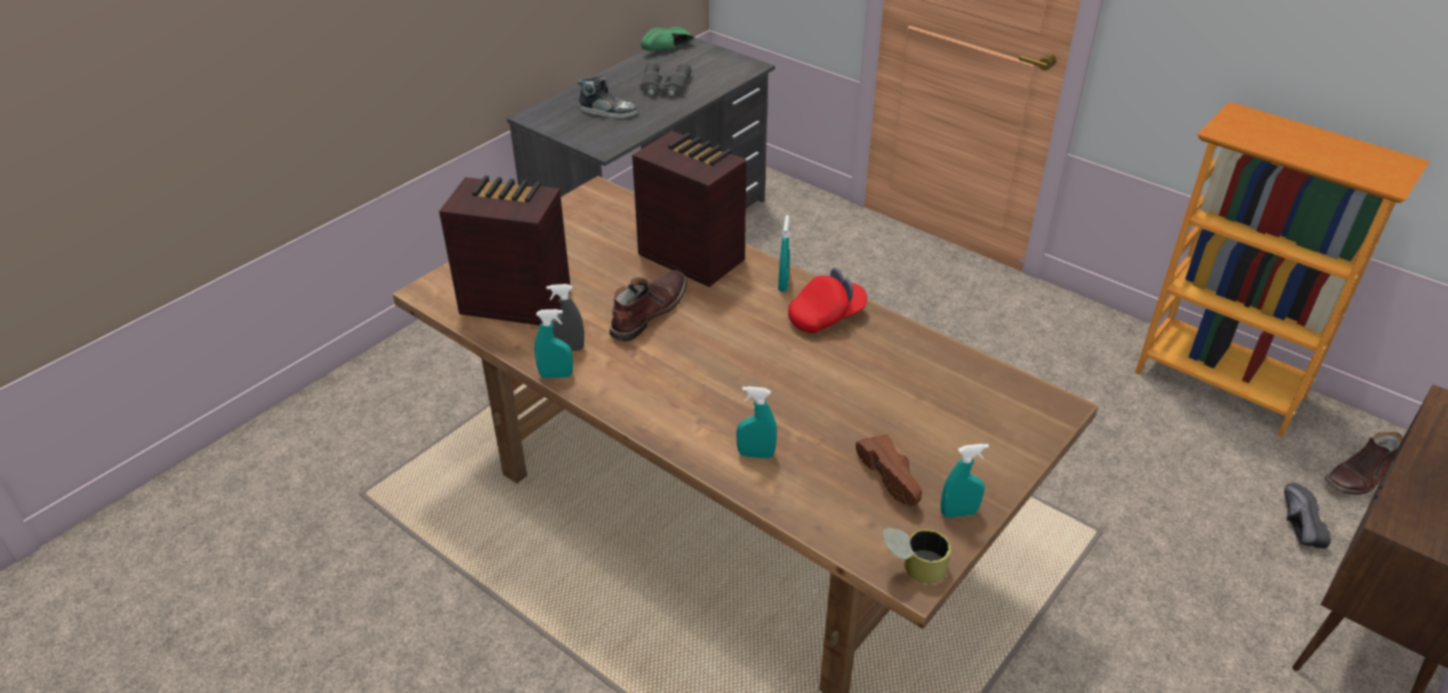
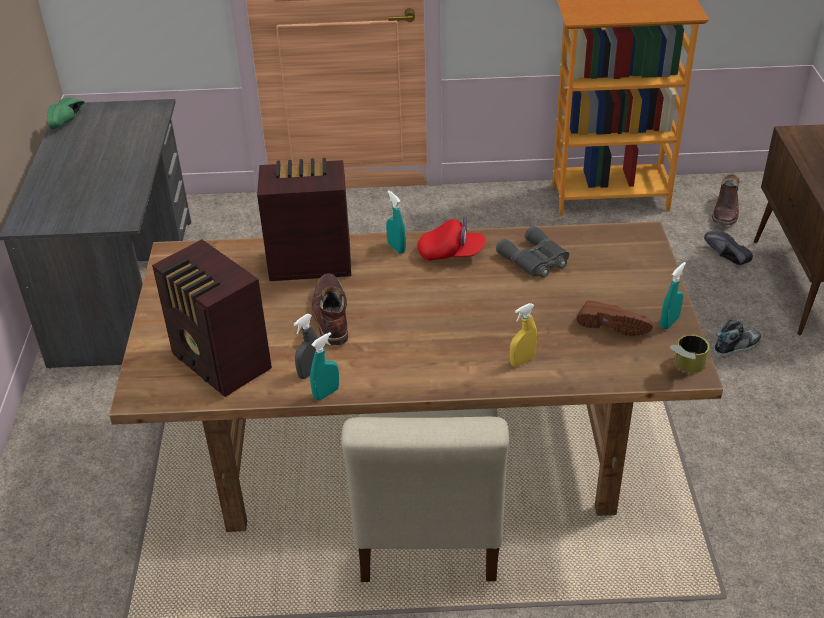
camera: 40 degrees left, 0 degrees up
(514, 301) = (221, 364): radio -> radio turned 105 degrees counterclockwise
(608, 111) = (85, 191): shoe -> shoe (736, 346)
(662, 580) = (427, 521): none -> beige chair
(664, 86) = (106, 151): grey binoculars -> grey binoculars (535, 260)
(756, 454) = (522, 361): turquoise spray bottle -> yellow spray bottle
(826, 317) = (451, 254): red cap -> red cap turned 75 degrees clockwise

